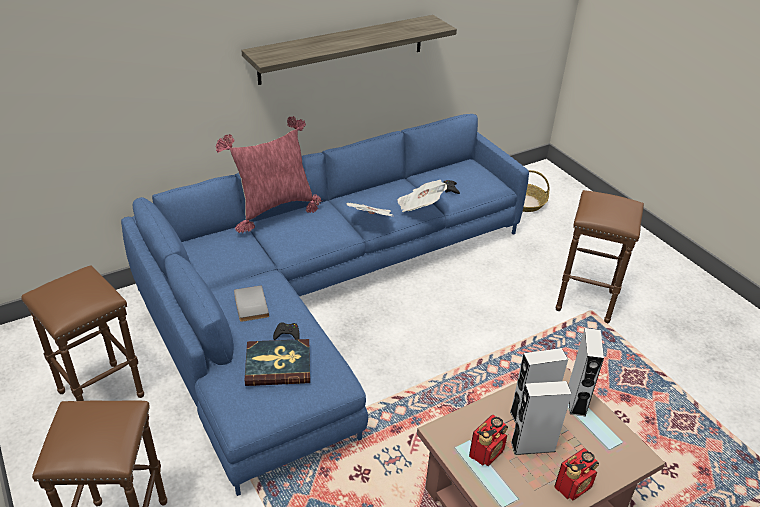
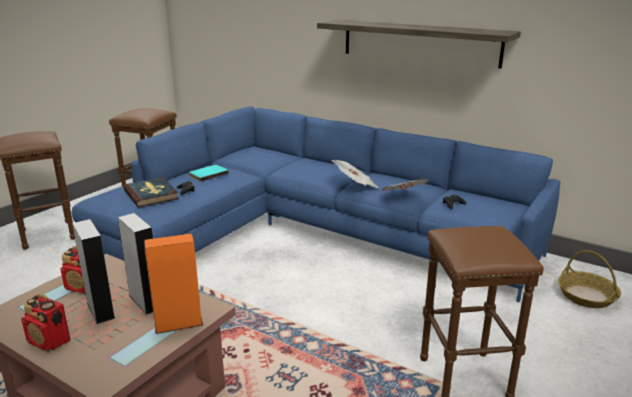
camera: 65 degrees right, 15 degrees down
(249, 305) = (207, 174): grey book -> turquoise book
(273, 214) = (319, 159): red pillow -> none
(576, 400) = (178, 324): grey speaker -> orange speaker

